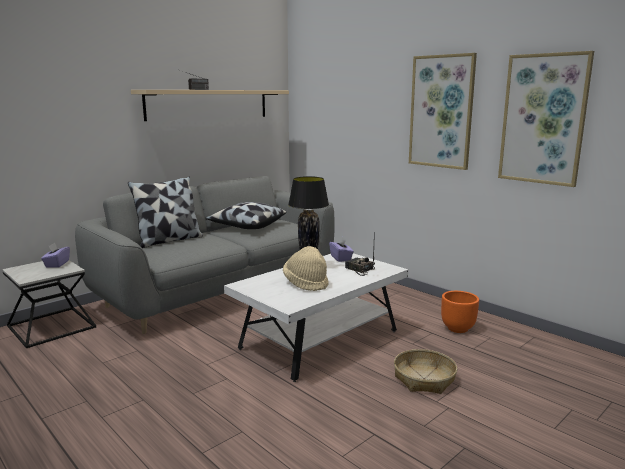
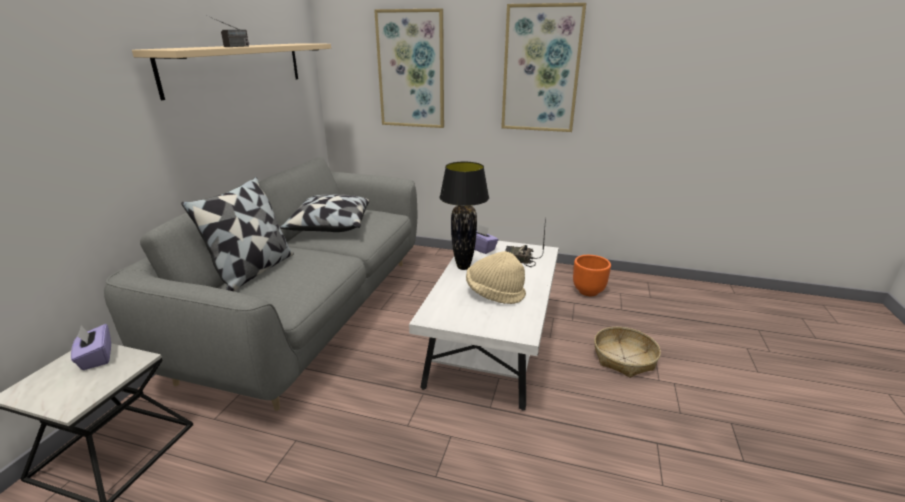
camera: 30 degrees left, 10 degrees up
(543, 119) = (658, 77): picture -> picture (411, 70)

